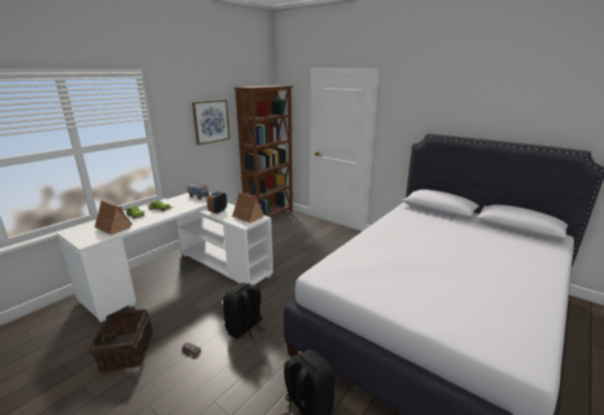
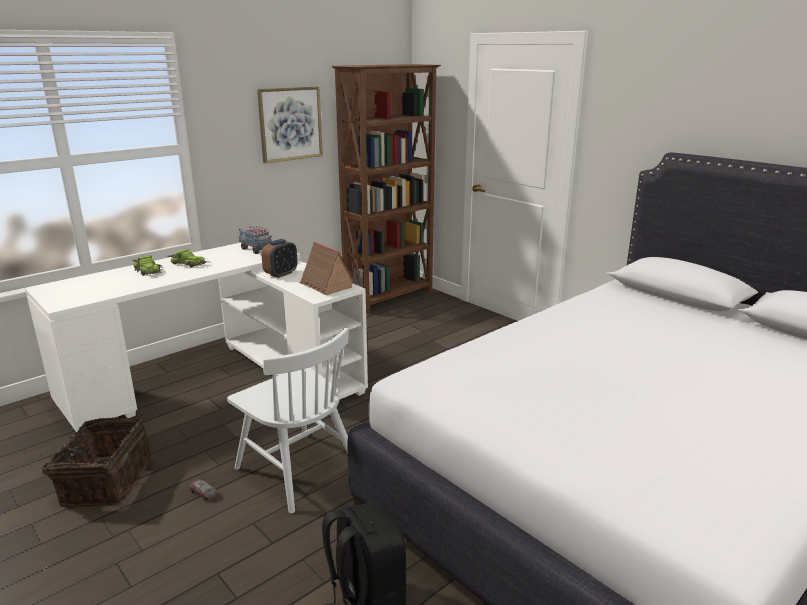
camera: 10 degrees right, 0 degrees up
(113, 227) = (108, 286): toy house -> none
(245, 328) = (297, 470): black backpack -> white chair

